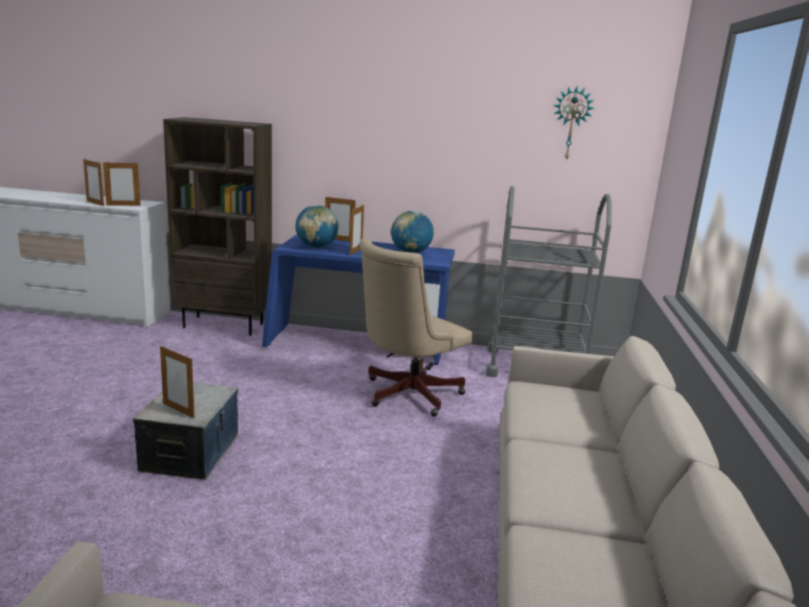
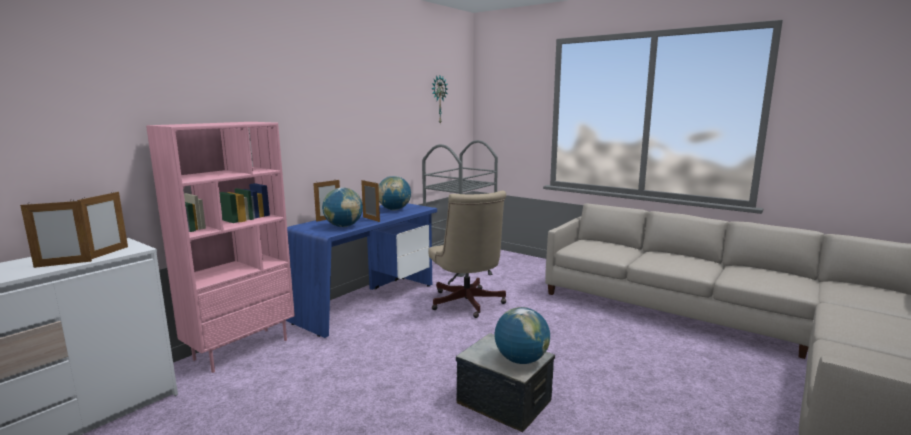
camera: 60 degrees left, 5 degrees down
(178, 410) = (521, 360): picture frame -> globe
(224, 325) = (241, 349): brown bookcase -> pink bookcase

